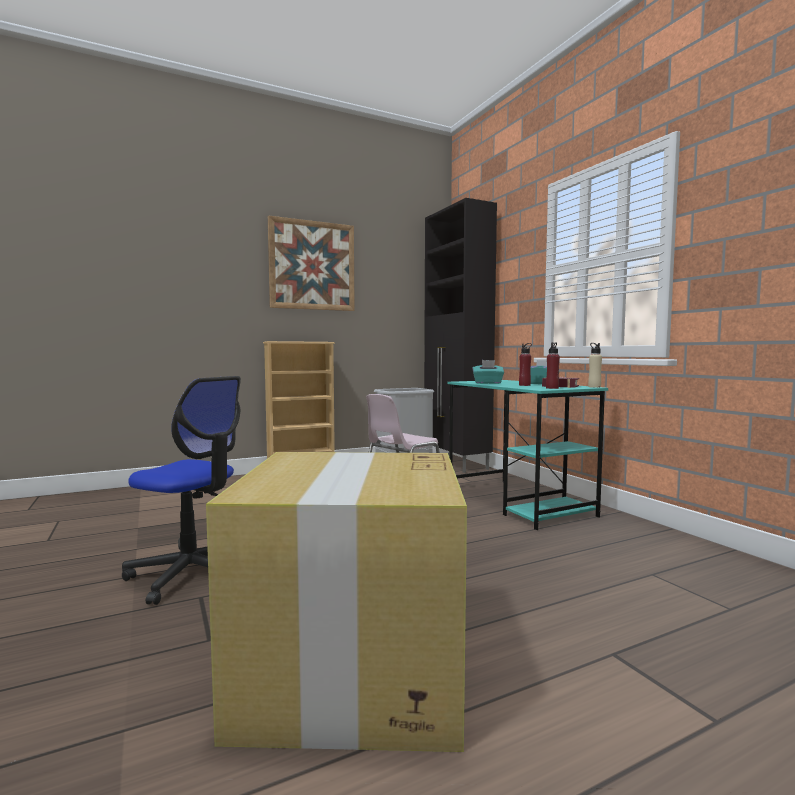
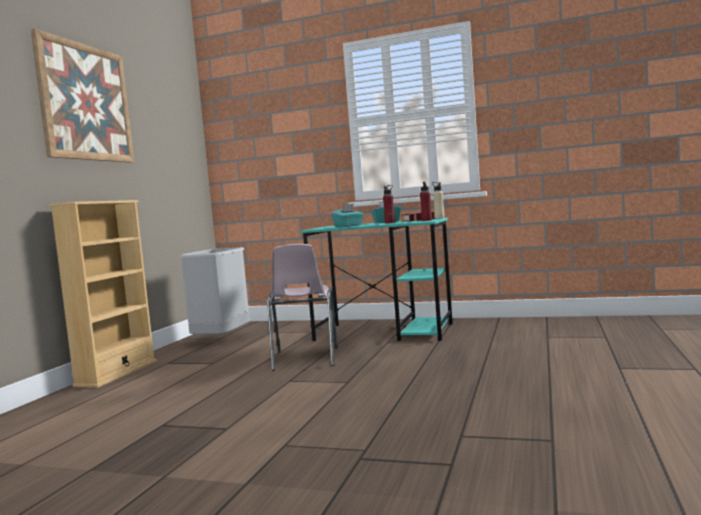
camera: 45 degrees left, 0 degrees up
(192, 573) = (296, 456): office chair -> none
(352, 671) = (563, 427): cardboard box -> none
(456, 464) = (259, 326): black cabinet -> none

